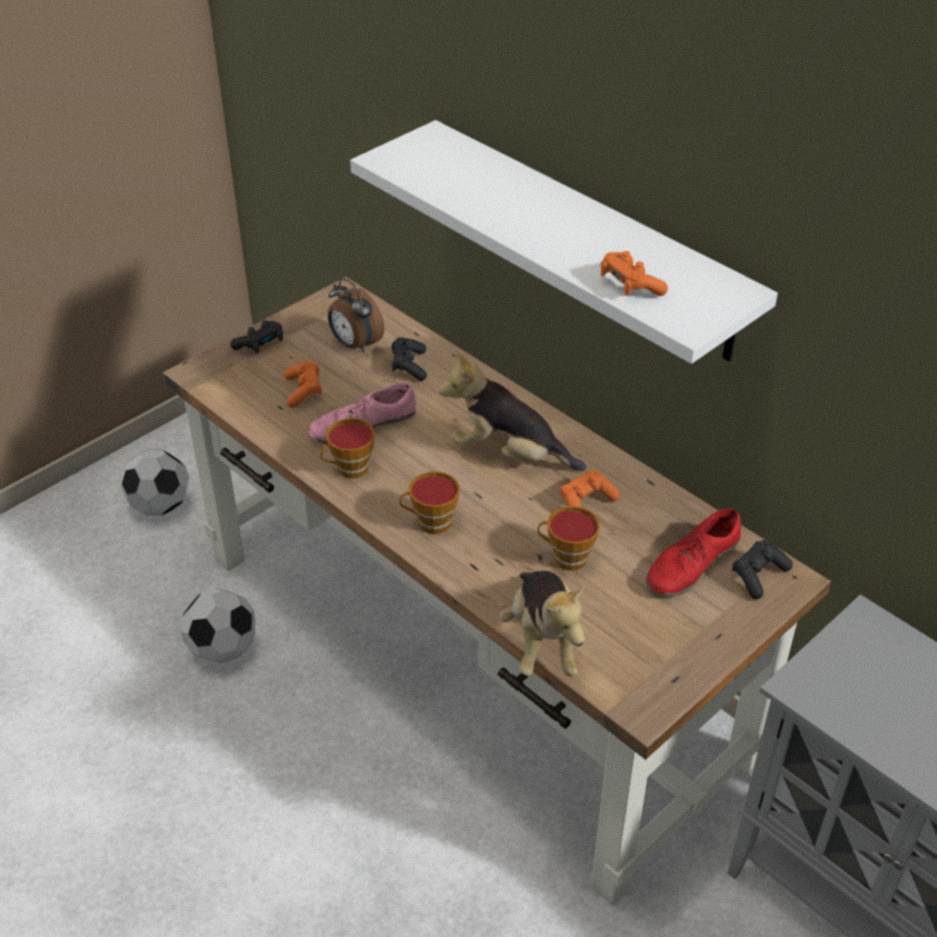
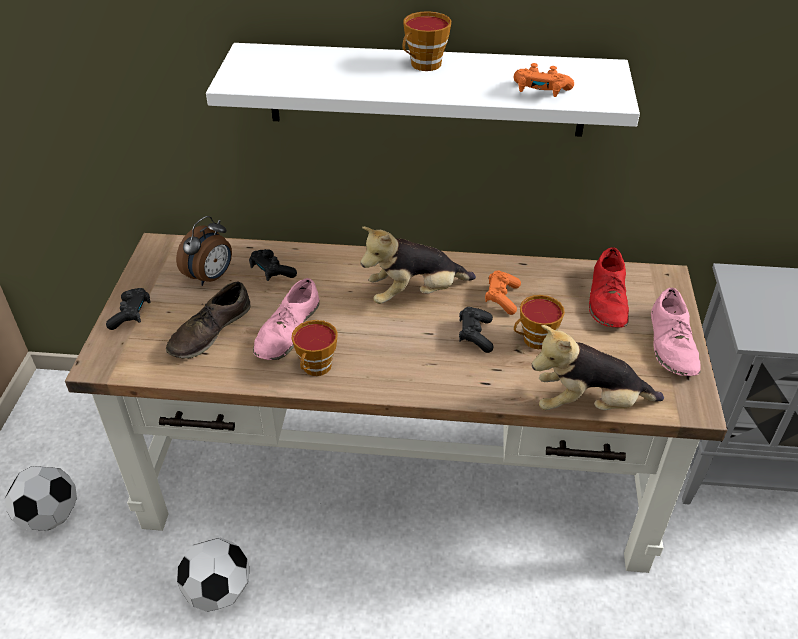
camera: 40 degrees left, 0 degrees up
(303, 391) = (210, 331): orange game controller -> brown shoe
(355, 345) = (211, 277): alarm clock -> alarm clock turned 60 degrees counterclockwise
(430, 523) = (420, 371): cup -> cup (423, 65)
(542, 641) = (588, 404): plush toy -> plush toy turned 135 degrees clockwise
(701, 642) = (672, 344): none -> pink shoe
(758, 575) = (649, 285): black game controller -> black game controller (475, 335)

